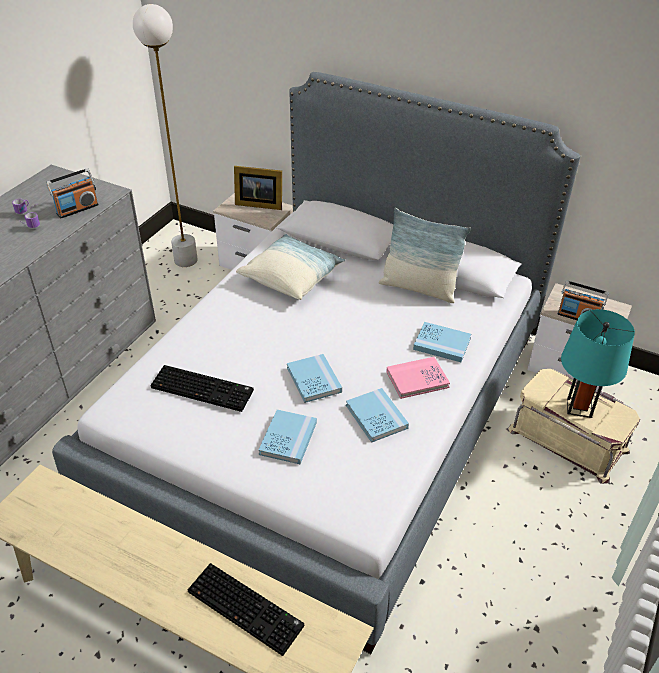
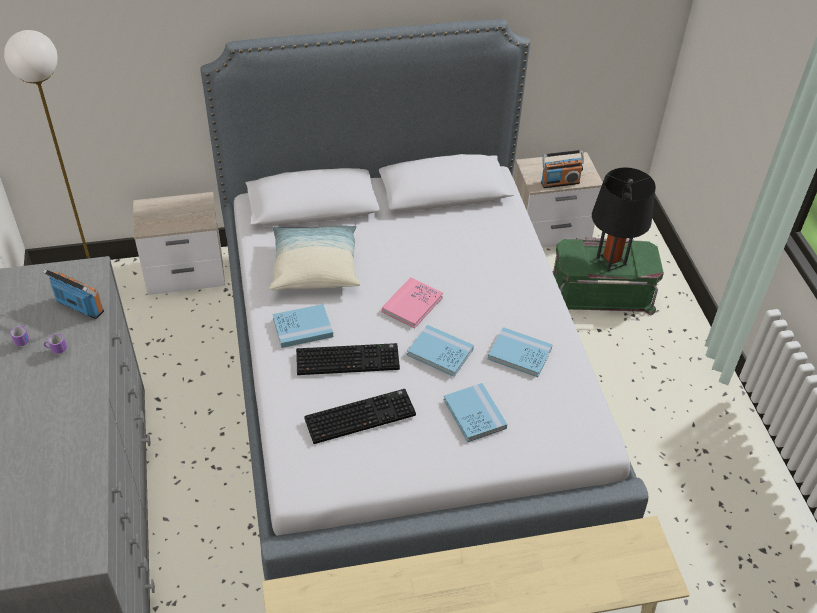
camera: 40 degrees left, 5 degrees up
(77, 209) = (79, 307): radio -> radio turned 75 degrees counterclockwise
(247, 608) = (563, 566): keyboard -> keyboard (348, 359)
(258, 203) = (173, 206): picture frame -> none
(417, 379) = (516, 304): pink book -> pink book (412, 304)
(418, 288) = (433, 221): pillow -> none
(442, 344) = (502, 262): blue book -> blue book (303, 328)
(569, 439) = (601, 292): beige storage box -> green storage box
(579, 407) = (611, 261): turquoise table lamp -> black table lamp

